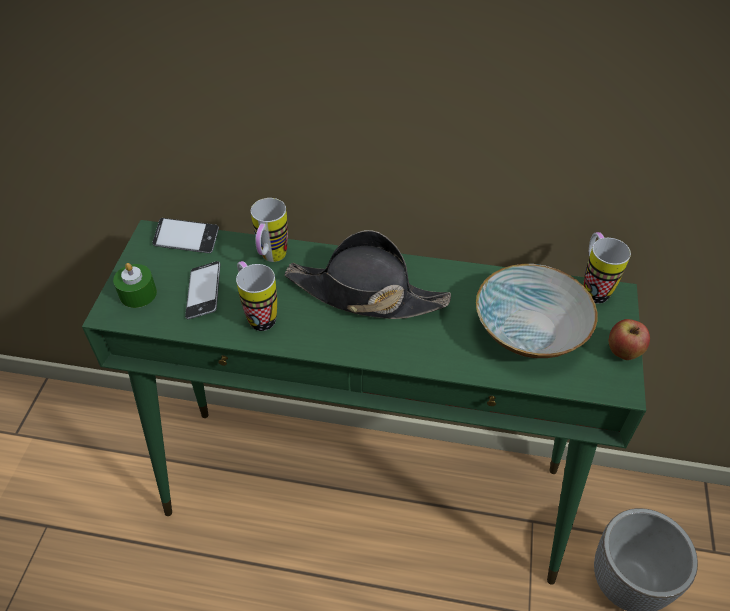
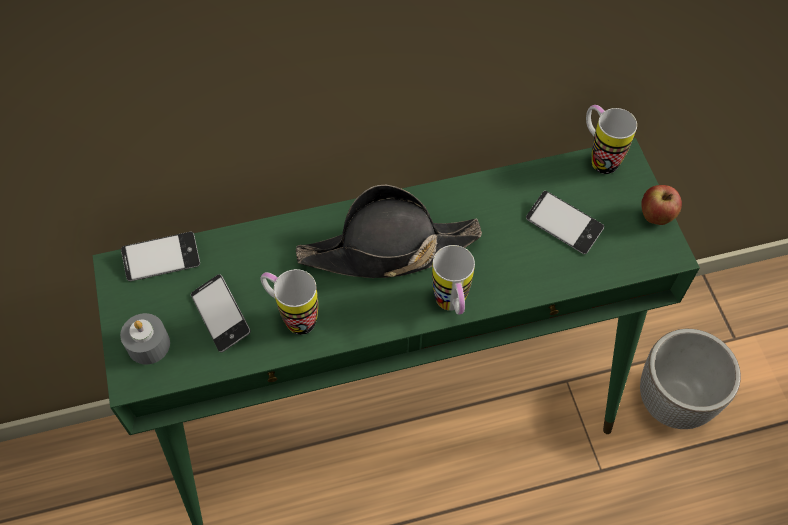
camera: 25 degrees left, 10 degrees up
(138, 293) = (148, 345): green candle -> grey candle
(271, 259) = (268, 247): mug -> mug (452, 307)
(530, 329) = (563, 226): bowl -> phone

